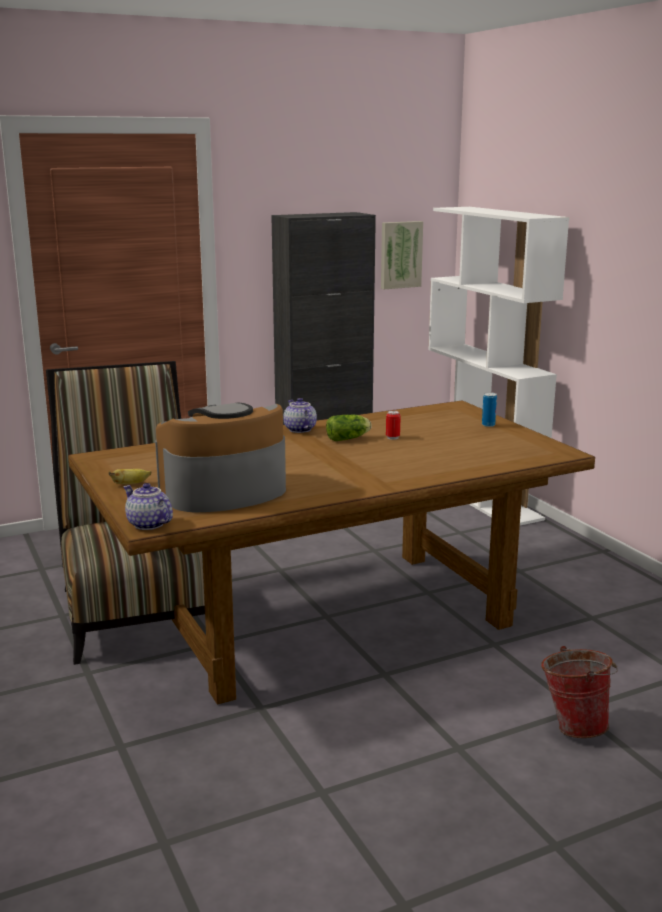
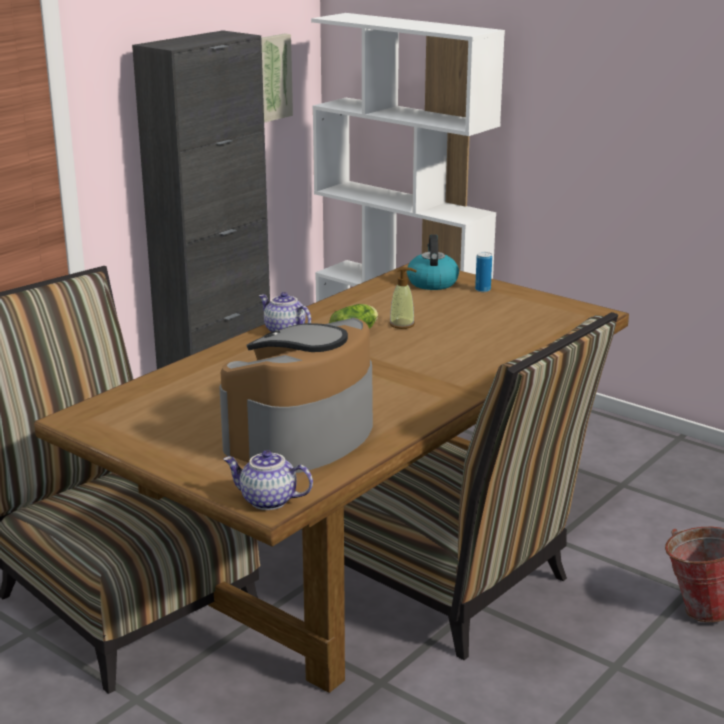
camera: 25 degrees left, 5 degrees up
(131, 484) = (174, 448): banana -> none
(375, 656) = (449, 585): none -> chair
(392, 438) = (402, 324): can -> soap dispenser
(453, 415) = (432, 282): none -> kettle

